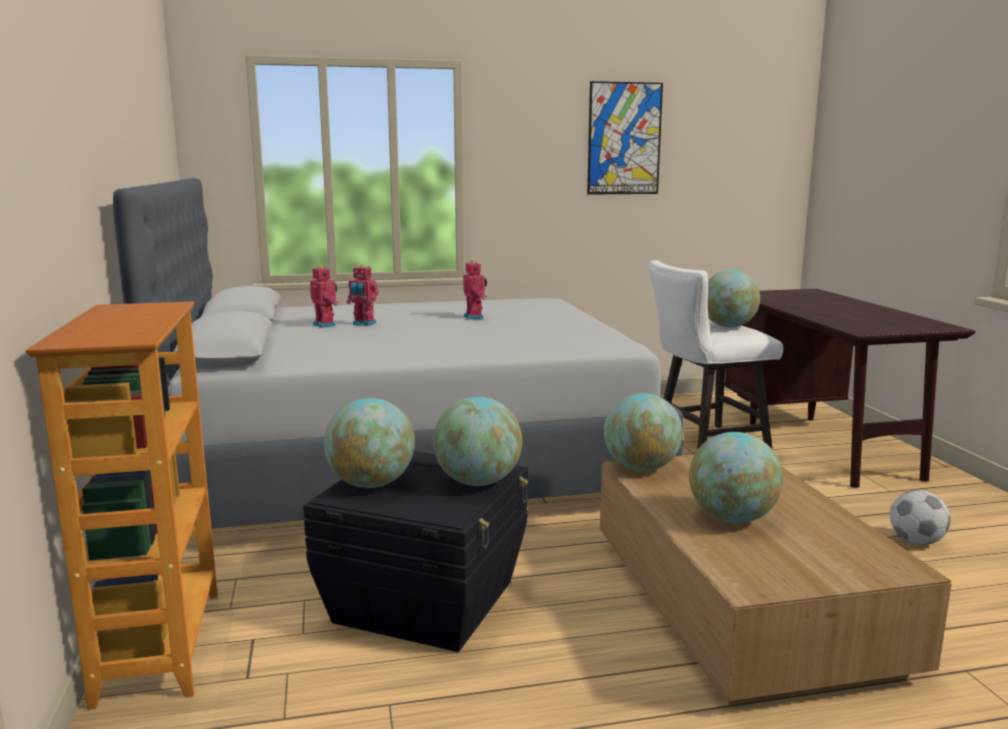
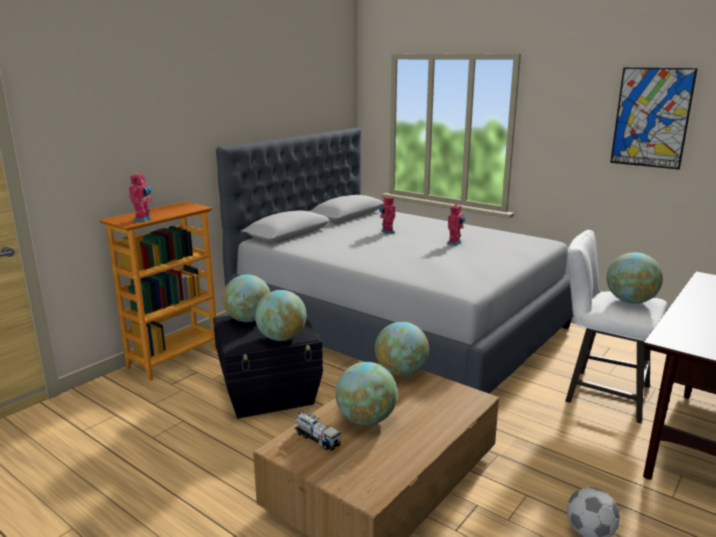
camera: 50 degrees right, 5 degrees up
(325, 325) = (369, 228): toy robot -> toy robot (144, 219)
(749, 558) = (317, 439): none -> toy truck

